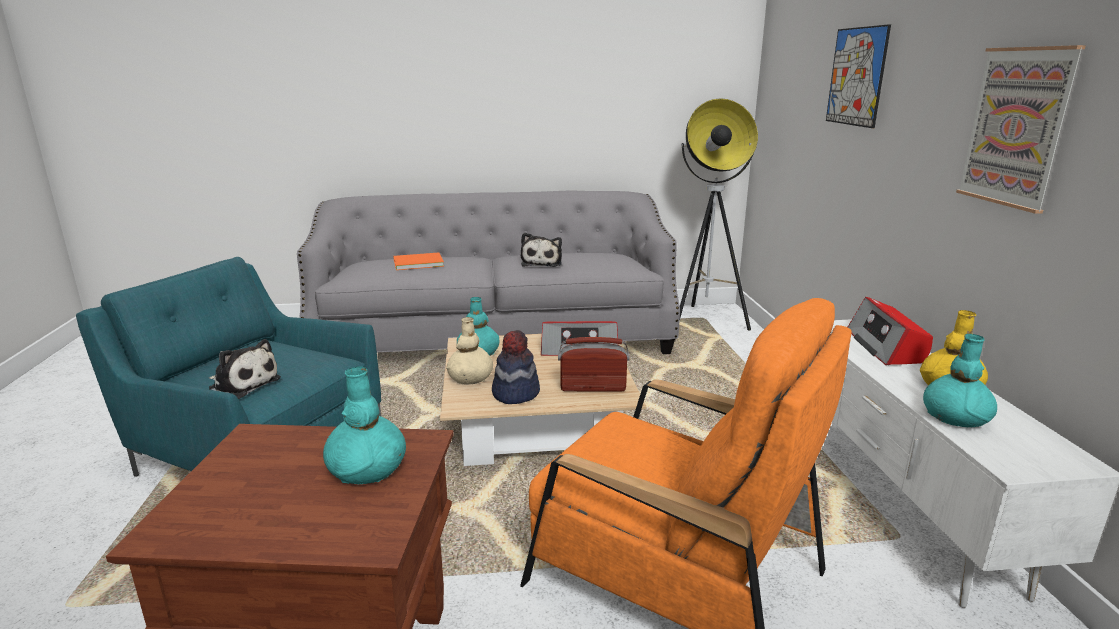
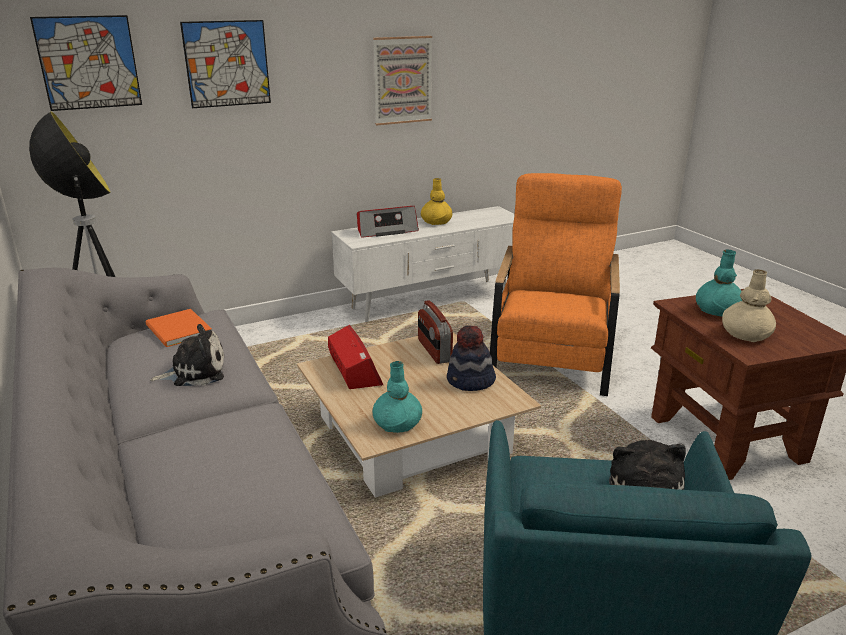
camera: 110 degrees left, 5 degrees up
(416, 263) = (216, 477): orange book -> orange book (178, 331)
(470, 377) = (458, 411): beige vase -> beige vase (746, 334)
(793, 68) = (88, 63): none -> picture
(955, 417) = (473, 222): turquoise vase -> none

